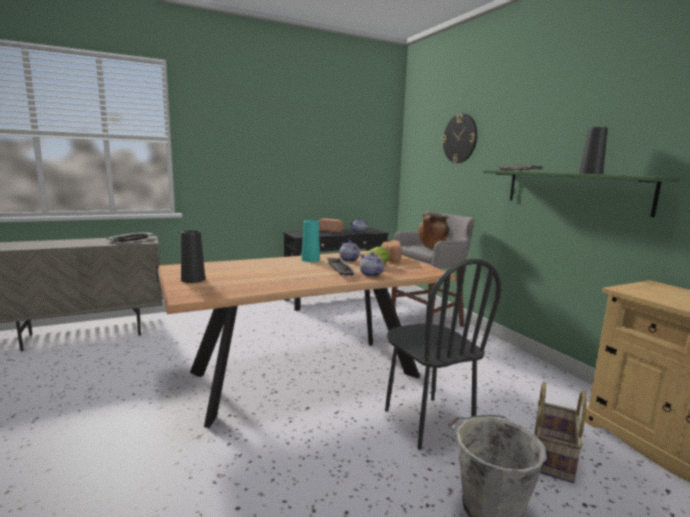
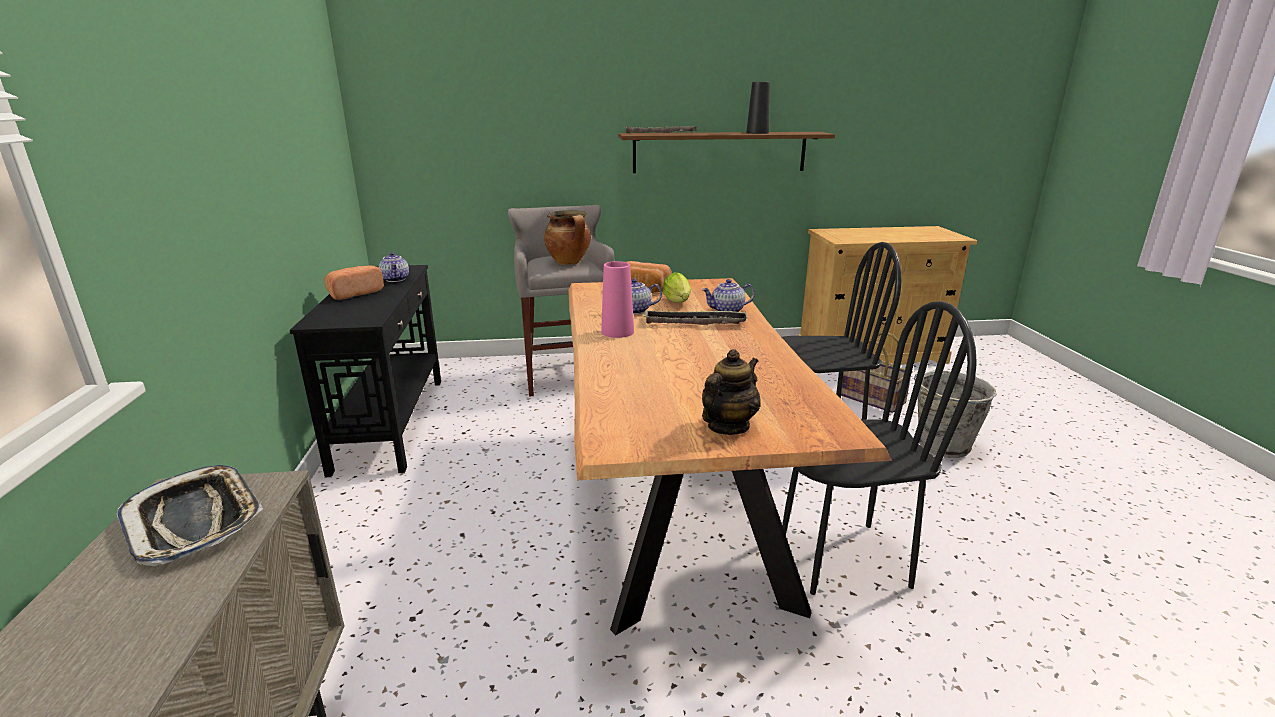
camera: 70 degrees left, 10 degrees up
(193, 279) = (728, 426): black vase -> teapot
(265, 439) = (843, 558): none -> black chair
(310, 260) = (617, 332): turquoise vase -> pink vase
(460, 138) = (516, 83): wall clock -> none
(573, 190) = (719, 152): green shelf -> brown shelf

